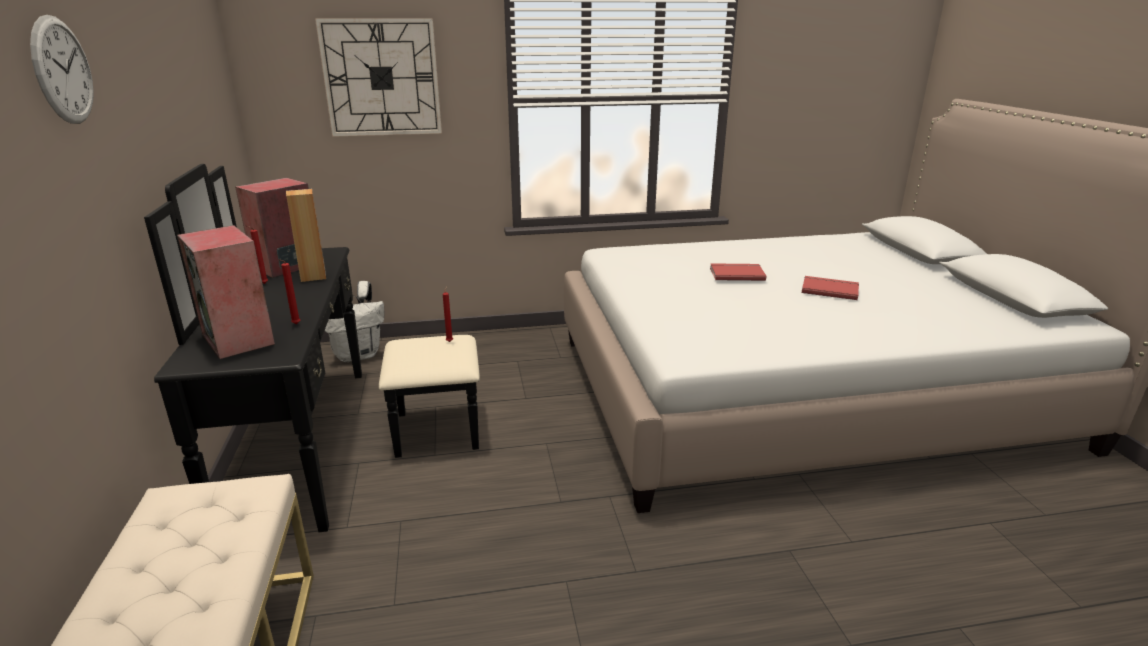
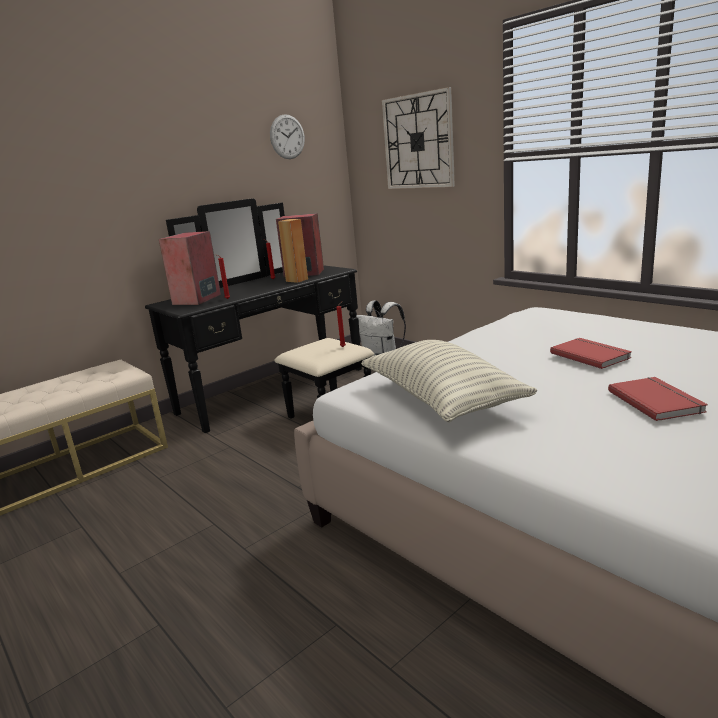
camera: 60 degrees right, 5 degrees down
(62, 70) = (125, 139): wall clock -> wall clock (287, 137)
(749, 335) = (441, 400): none -> pillow

